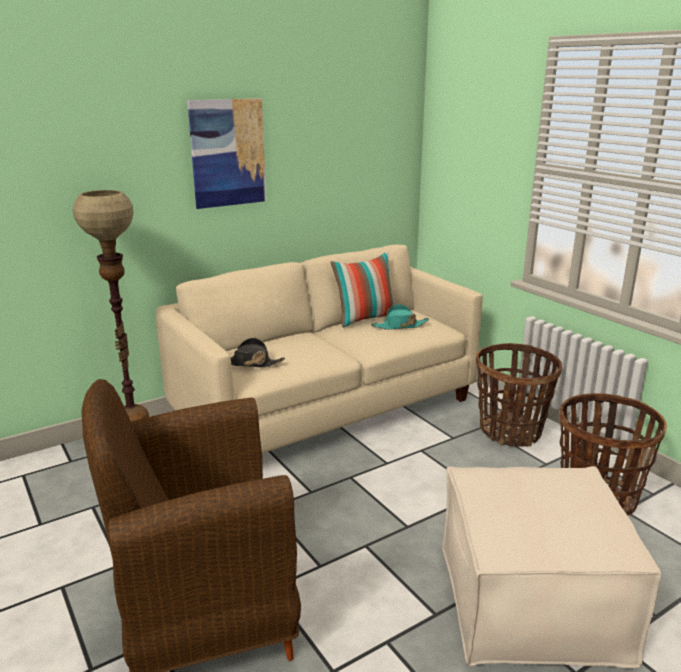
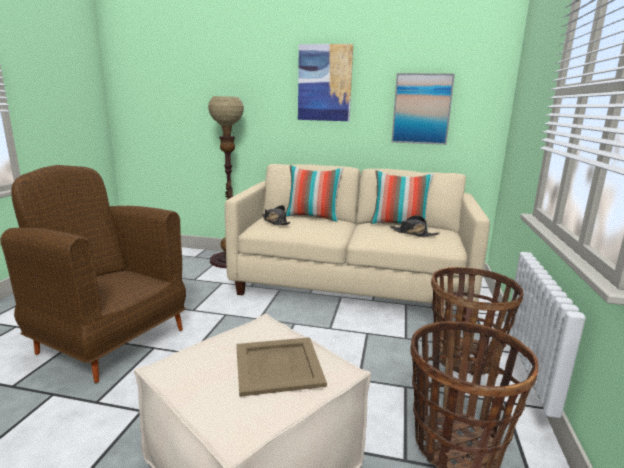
camera: 45 degrees right, 5 degrees down
(270, 341) = (313, 217): none -> pillow
(342, 174) = (421, 109): none -> picture
(400, 326) = (413, 233): turquoise hat -> black hat
(554, 498) = (277, 366): none -> beige tray

